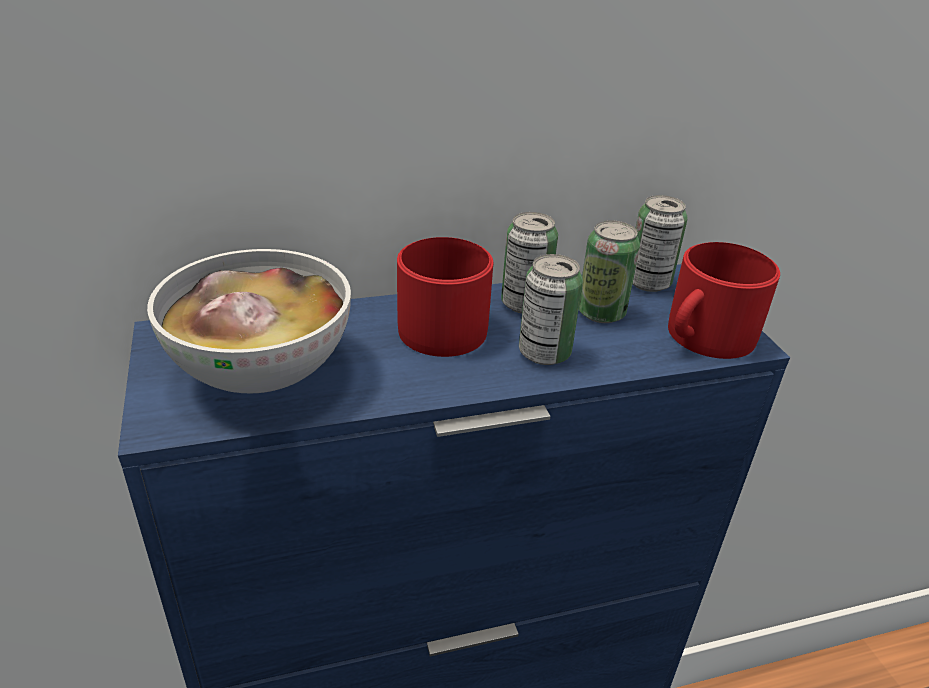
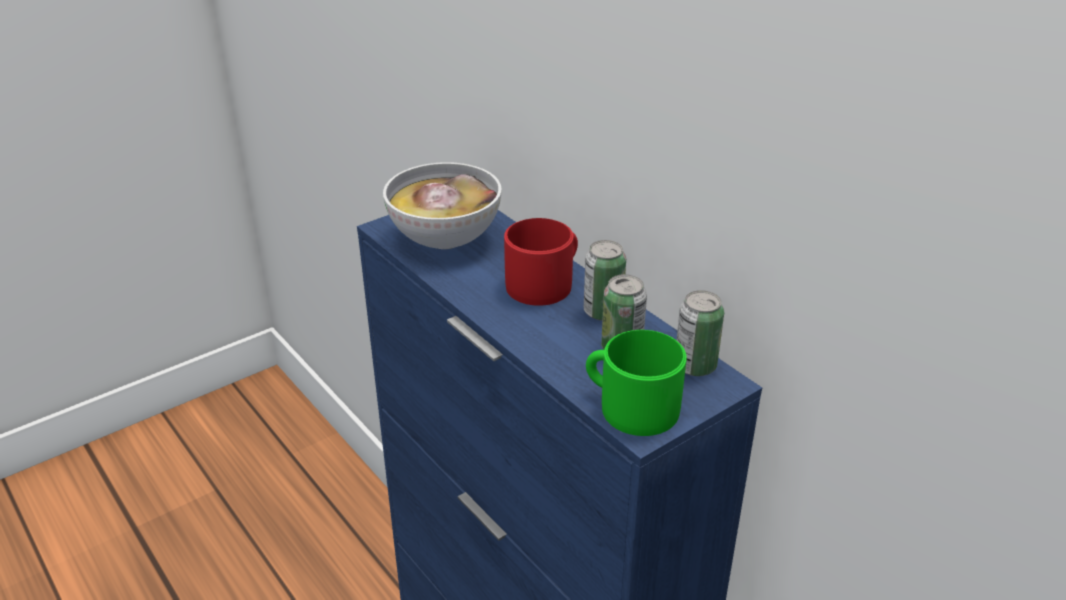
camera: 70 degrees right, 0 degrees up
(544, 353) = (544, 333): can -> none
(704, 337) = (630, 406): red mug -> green mug

